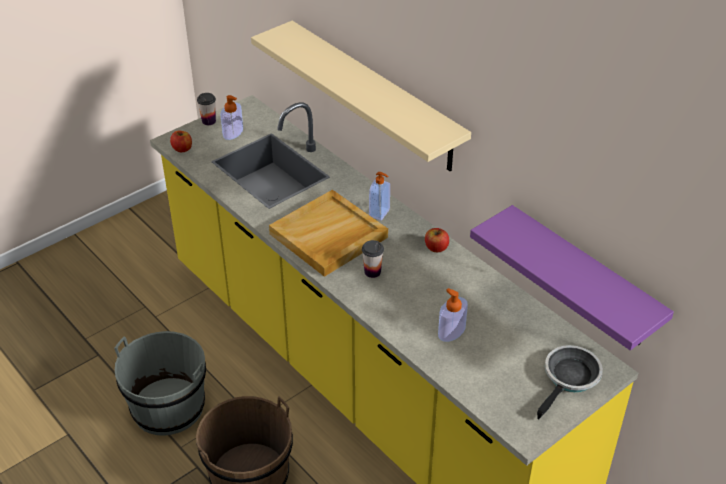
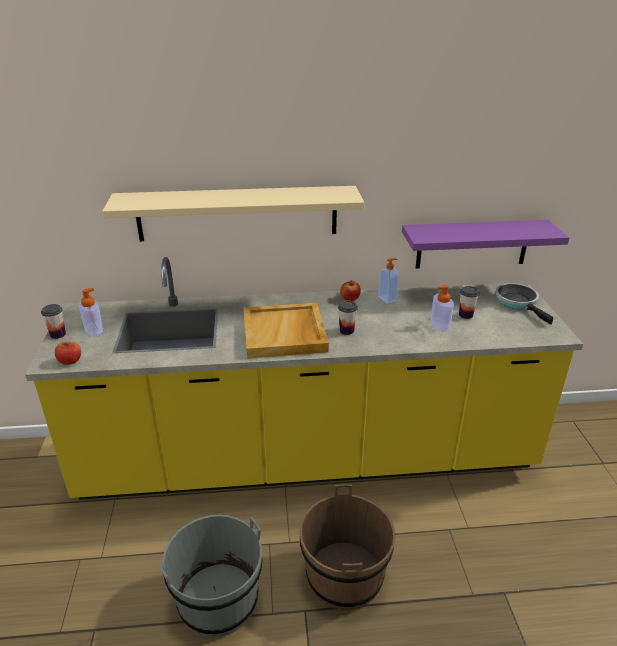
camera: 55 degrees left, 10 degrees down
(380, 213) = (287, 304): soap dispenser -> soap dispenser (388, 298)
(492, 344) = (465, 315): none -> cup

